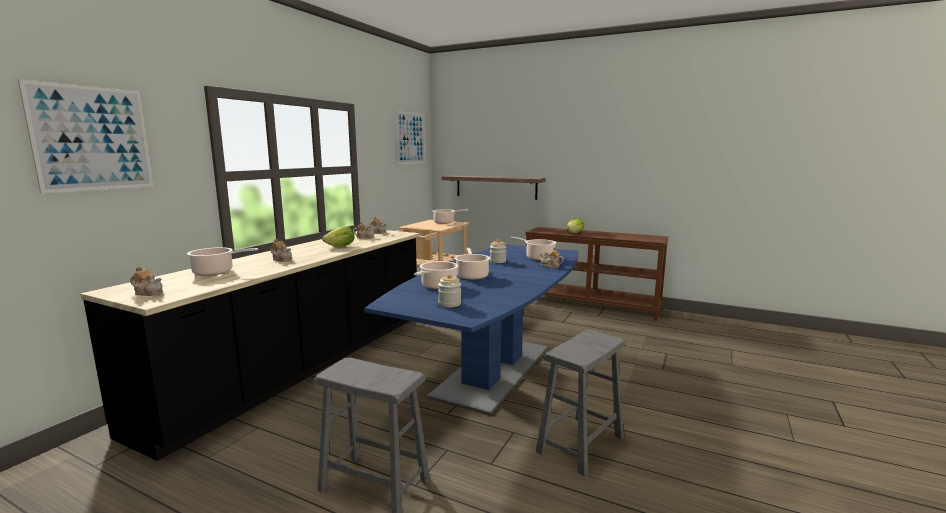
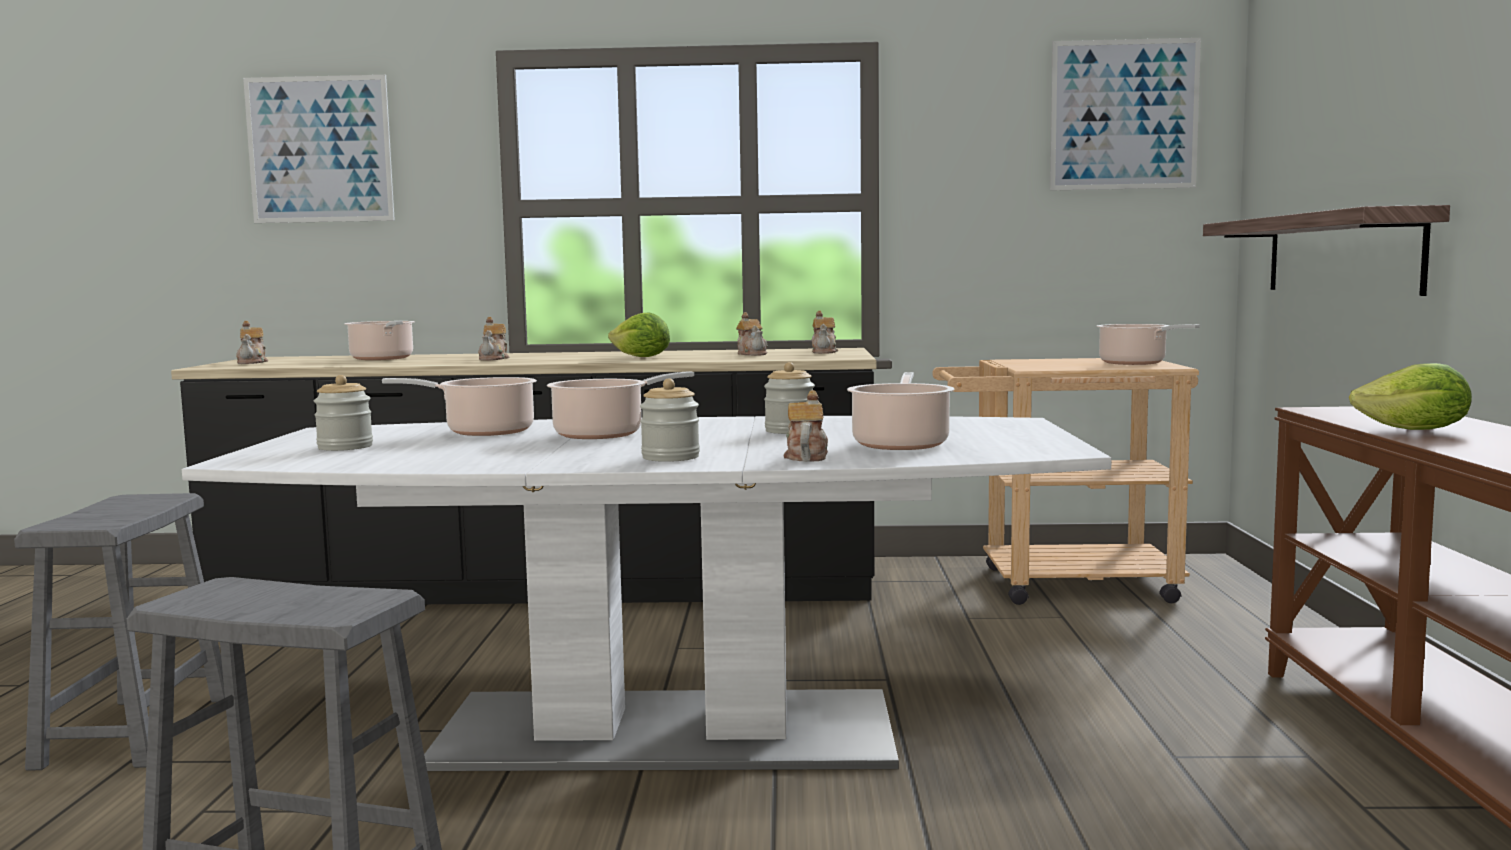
camera: 65 degrees right, 5 degrees down
(493, 371) = (664, 731): blue dining table -> white dining table
(535, 275) = (670, 457): none -> jar

